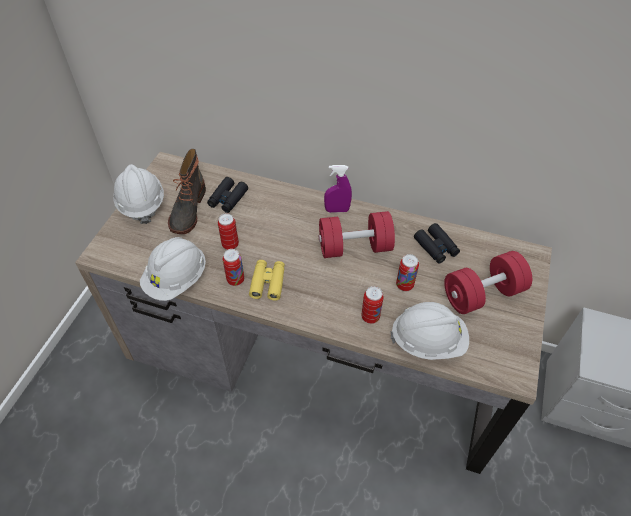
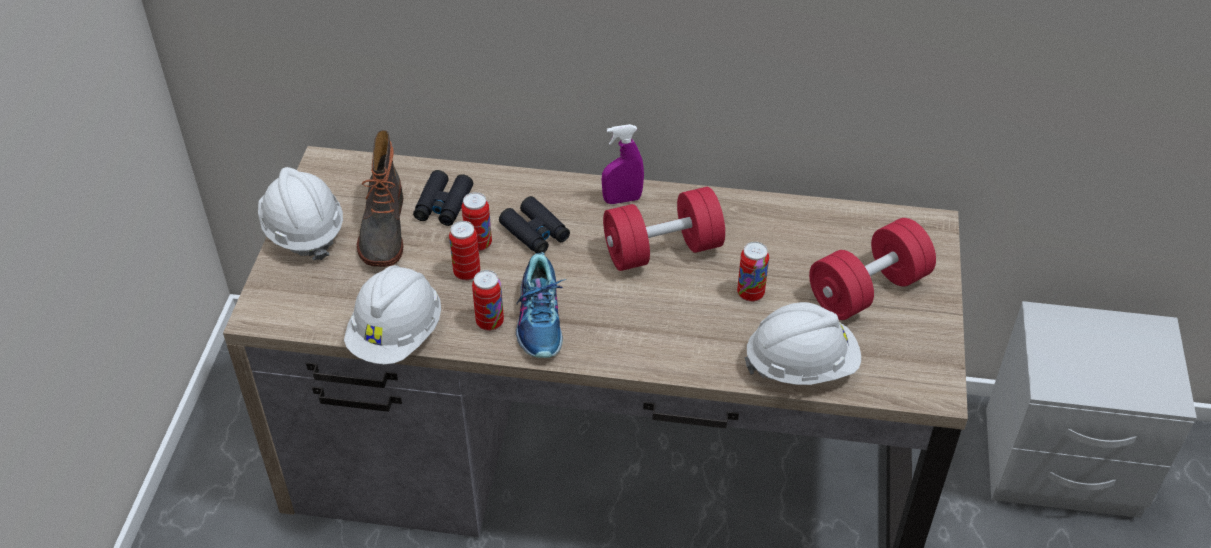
camera: 10 degrees left, 5 degrees down
(268, 283) = (541, 319): yellow binoculars -> shoe
(370, 317) = (709, 345): can -> can (478, 244)
(436, 247) = (786, 233): black binoculars -> black binoculars (535, 232)

